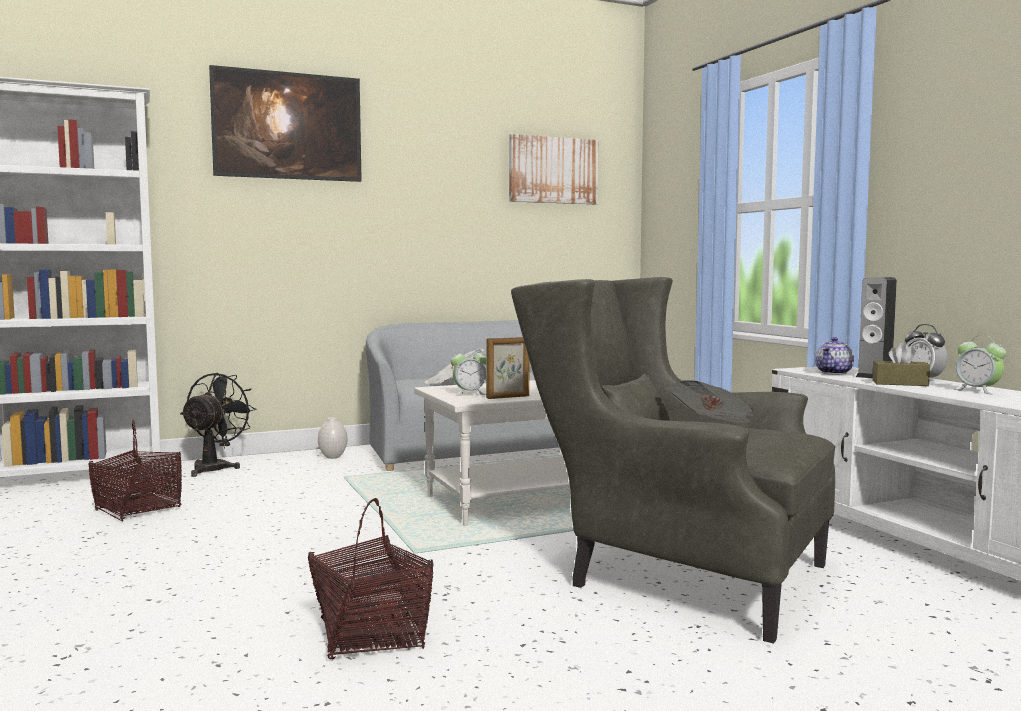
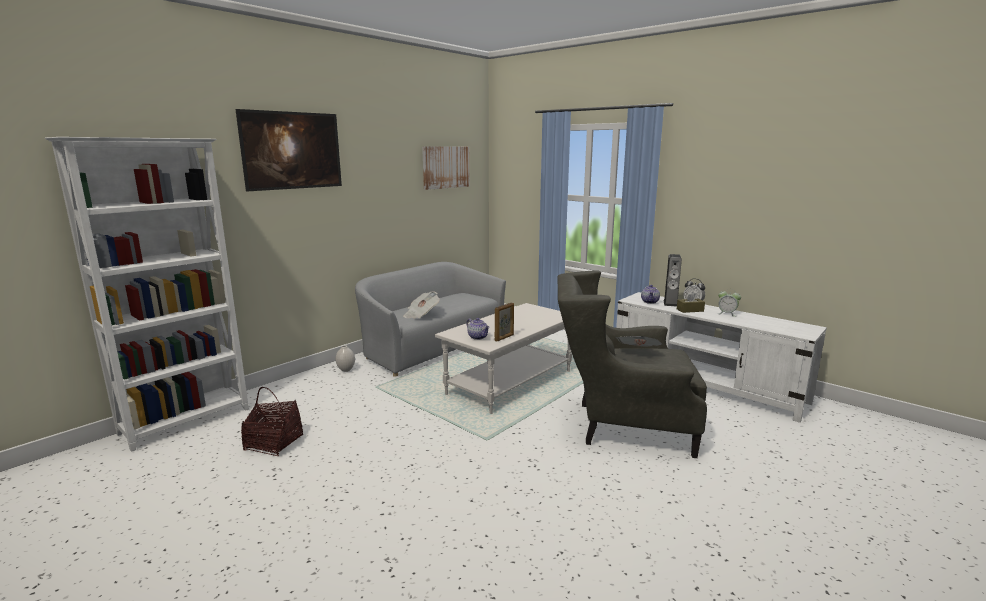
camera: 25 degrees left, 10 degrees up
(215, 467) = (277, 393): black fan -> none
(371, 636) = (532, 504): basket -> none
(469, 393) = (478, 337): alarm clock -> teapot

